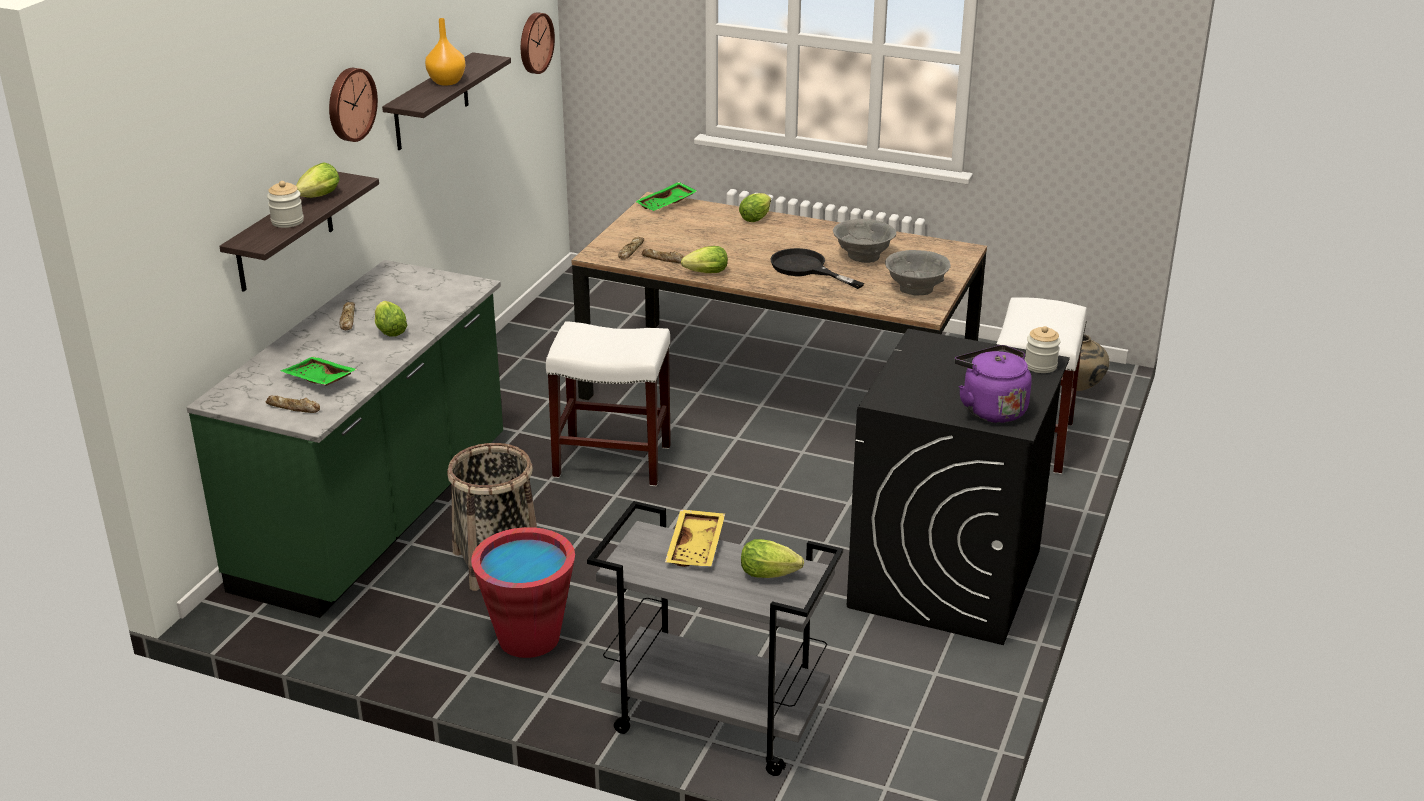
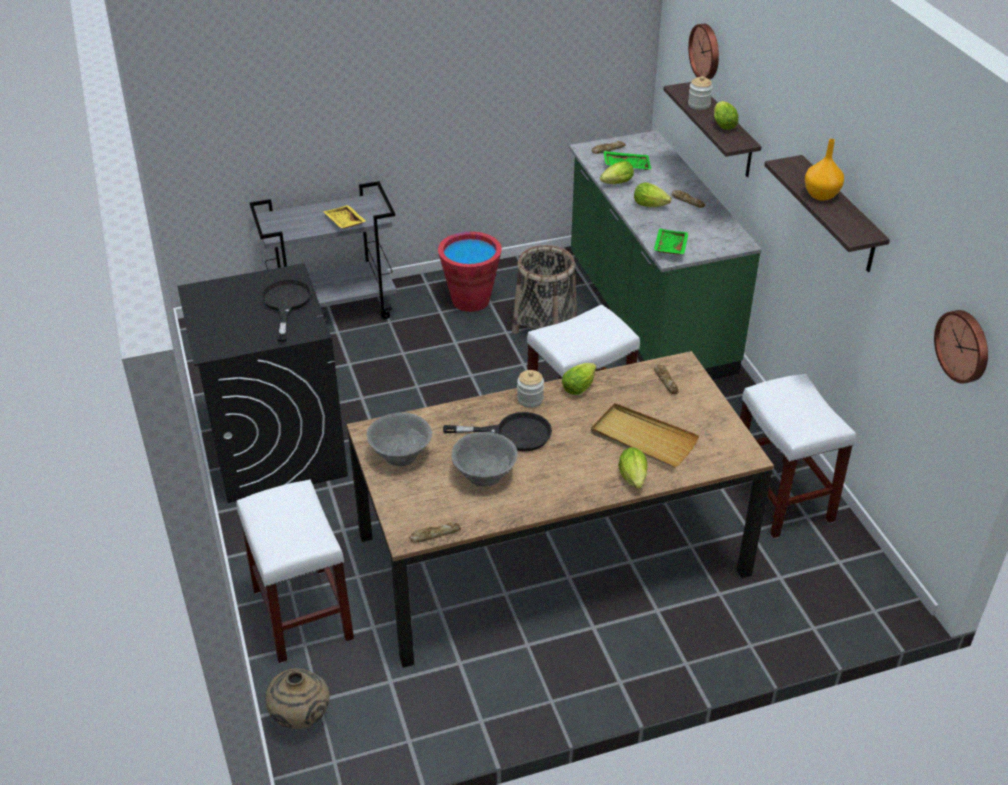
camera: 140 degrees right, 10 degrees up
(349, 104) = (782, 117): wall clock -> wall clock (706, 51)
(547, 344) = (782, 499): none -> white stool
(663, 259) = (629, 385): bread -> bread (434, 534)
(667, 204) = (729, 455): green tray -> green tray (669, 247)
(711, 232) = (643, 438): none -> beige tray
(772, 574) = (292, 227): lettuce -> lettuce (615, 184)
(923, 373) = (286, 304): none -> black frying pan
(990, 409) = (219, 296): purple kettle -> none
(1040, 366) = (210, 345): jar -> jar (530, 399)

